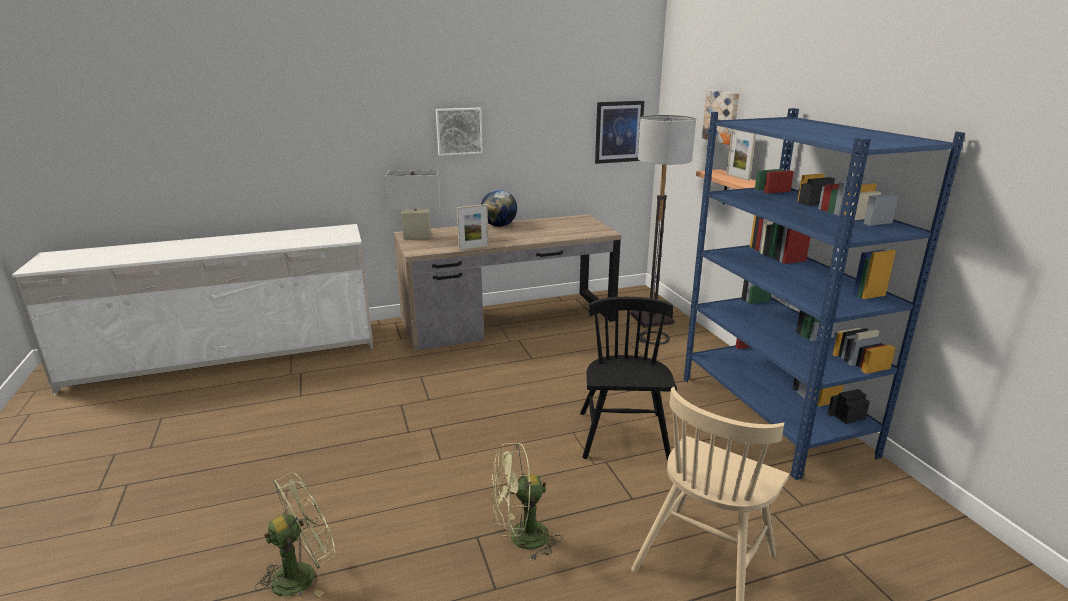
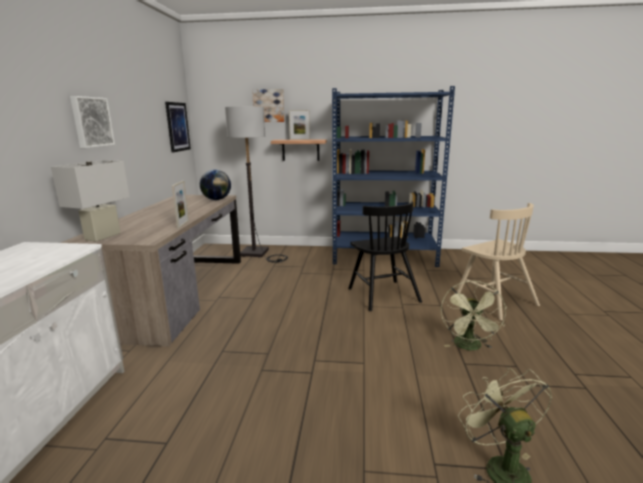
camera: 65 degrees left, 5 degrees down
(499, 225) = (143, 213): globe -> globe (216, 199)
(624, 439) = (381, 293): black chair -> black chair turned 135 degrees counterclockwise

